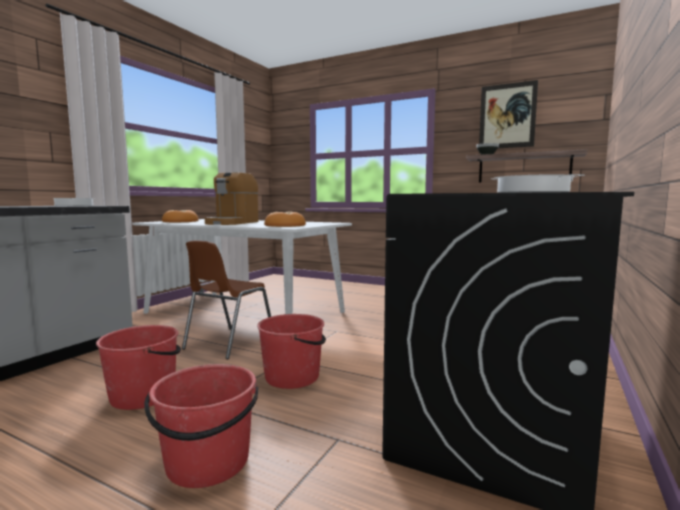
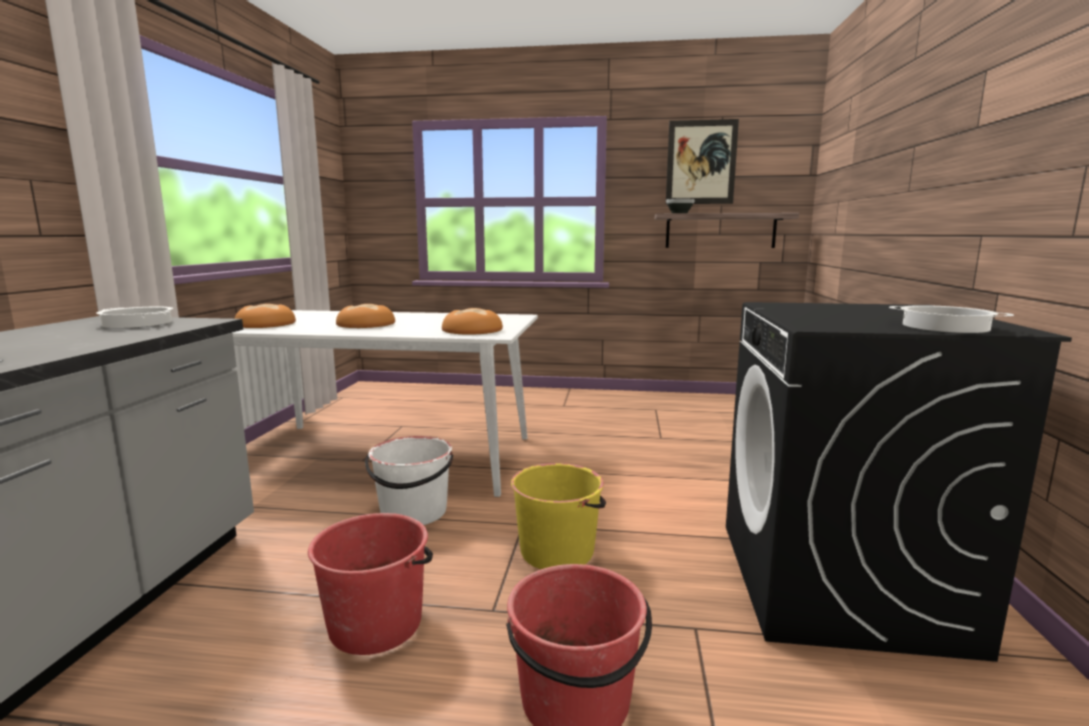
camera: 20 degrees left, 5 degrees up
(228, 343) = (413, 513): brown chair -> white bucket
(232, 223) = (366, 324): coffee machine -> bread
(293, 377) = (558, 551): red bucket -> yellow bucket

